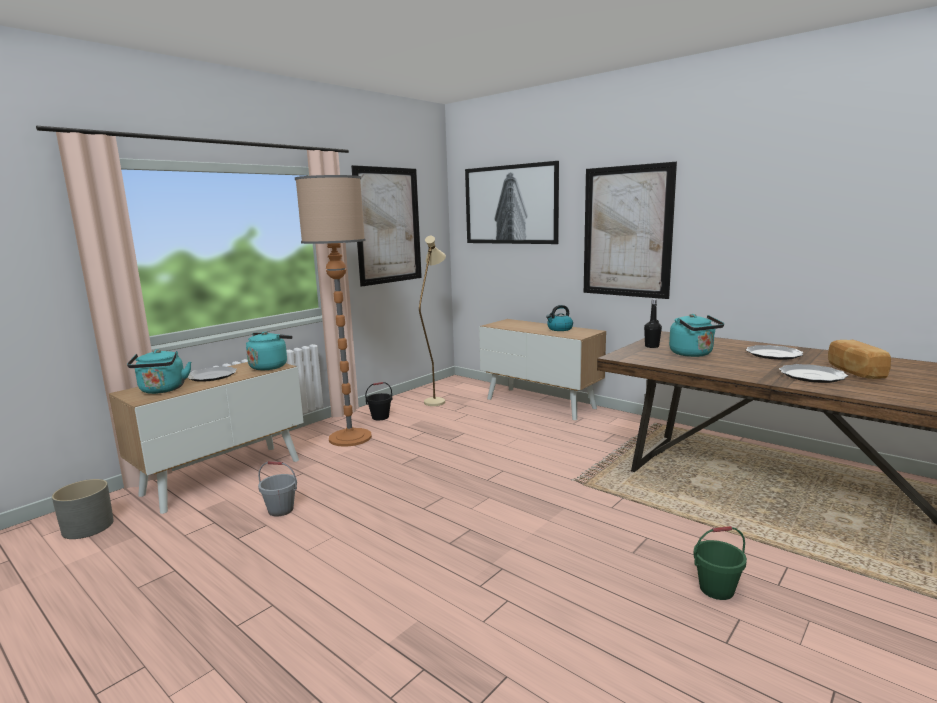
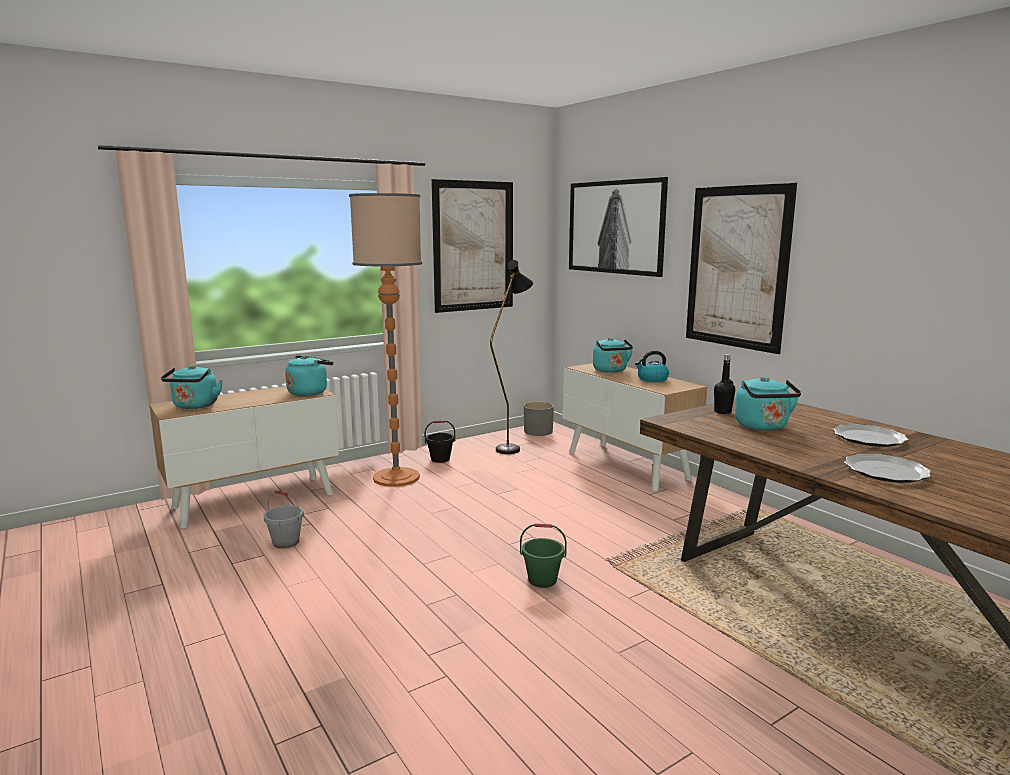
camera: 15 degrees right, 0 degrees up
(88, 527) = (116, 530): grey planter -> grey planter (538, 431)
(212, 376) = (249, 396): plate -> none
(436, 400) = (512, 447): beige floor lamp -> black floor lamp
(520, 325) = (611, 371): none -> turquoise kettle
(716, 589) = (688, 713): green bucket -> green bucket (542, 580)
(854, 371) = (954, 472): bread -> none

